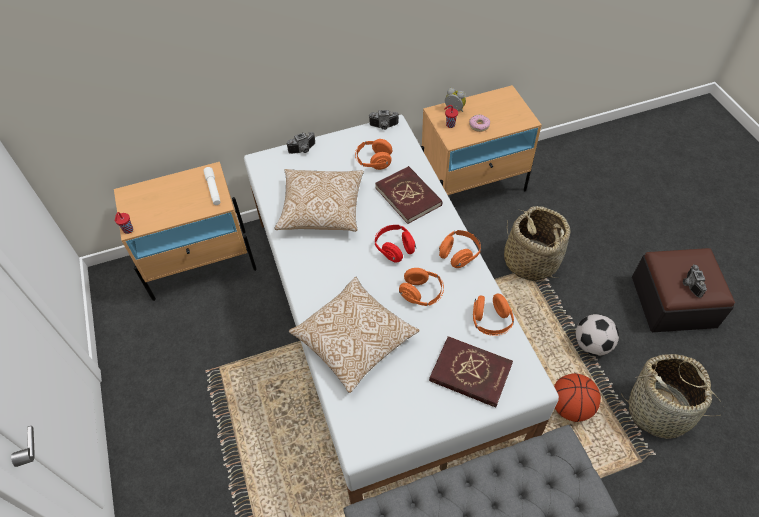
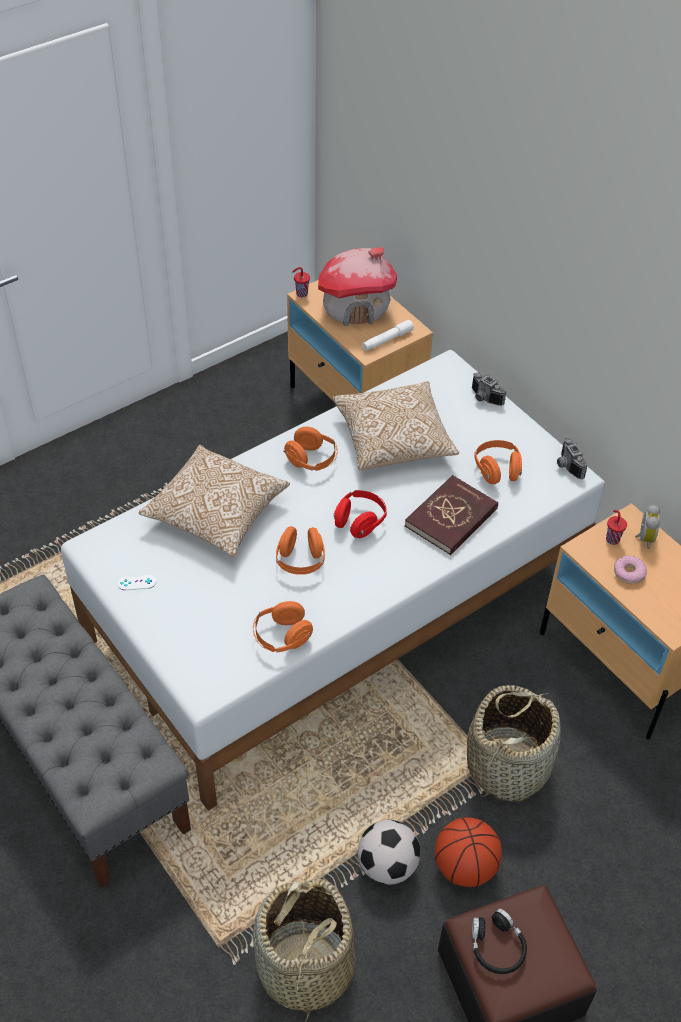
camera: 70 degrees right, 5 degrees down
(166, 199) = (356, 307): none -> toy house
(411, 414) = (137, 582): none -> white game controller
(459, 254) = (375, 588): orange headphones -> orange headphones (311, 460)
(470, 373) = (203, 628): red book -> none
(570, 406) = (277, 847): basketball -> basketball (465, 867)
(689, 285) = (496, 946): camera -> black headphones

